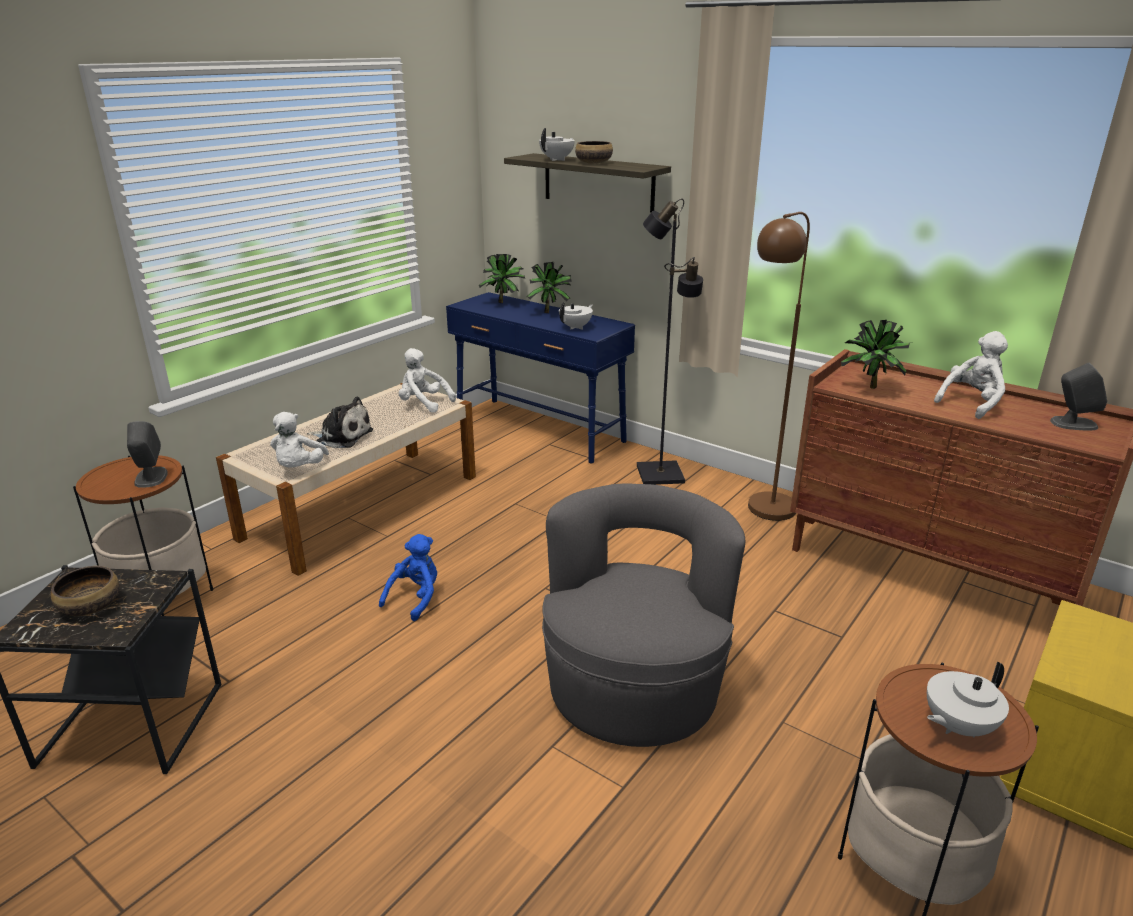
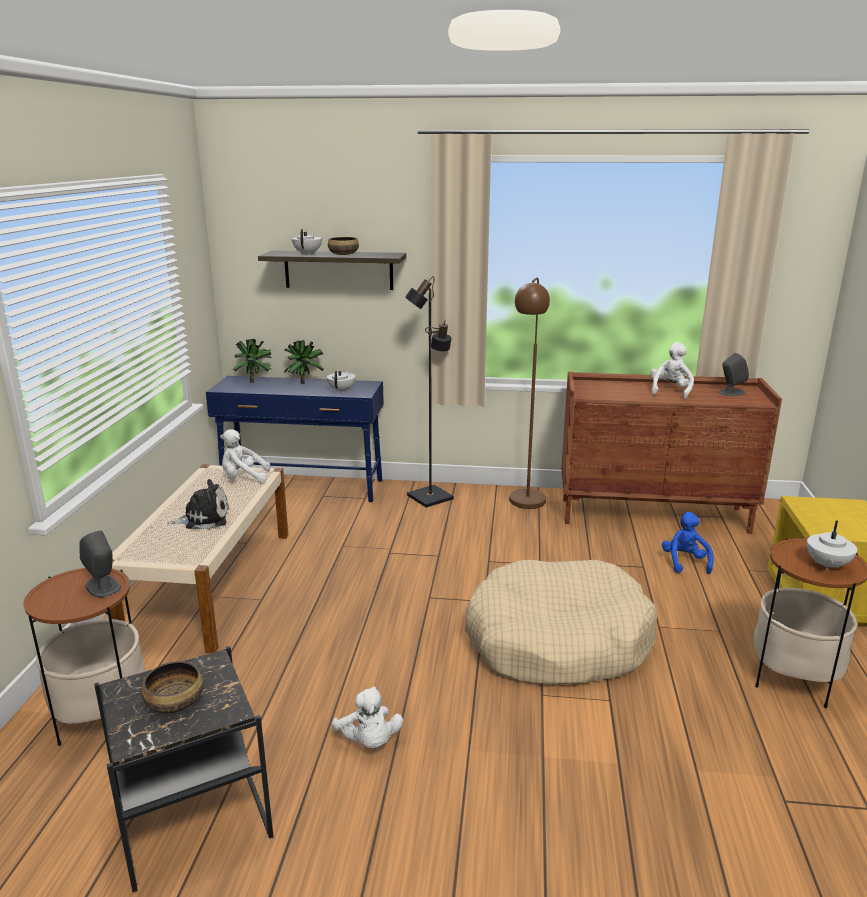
camera: 30 degrees left, 5 degrees down
(299, 468) = (198, 552): white plush toy -> white plush toy (368, 742)
(415, 598) = (337, 636): blue plush toy -> blue plush toy (685, 562)
(634, 690) = (557, 641): grey armchair -> beige dog bed
(870, 389) = (607, 393): potted plant -> none

